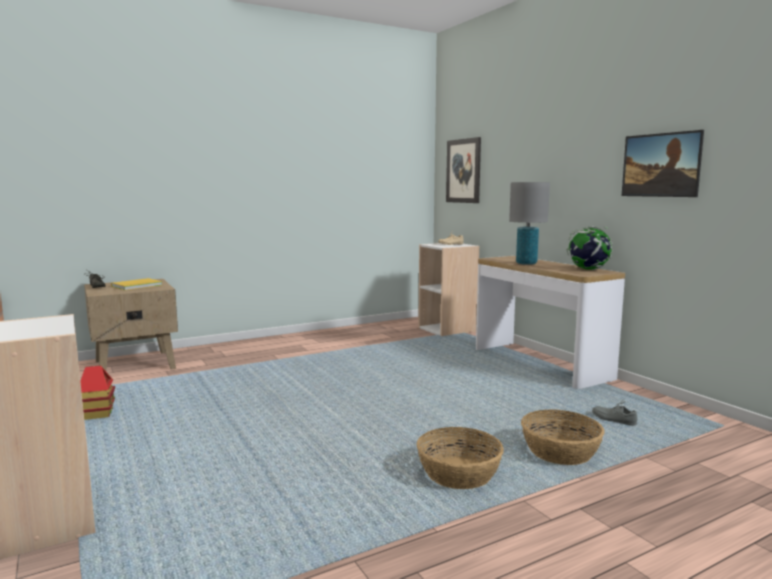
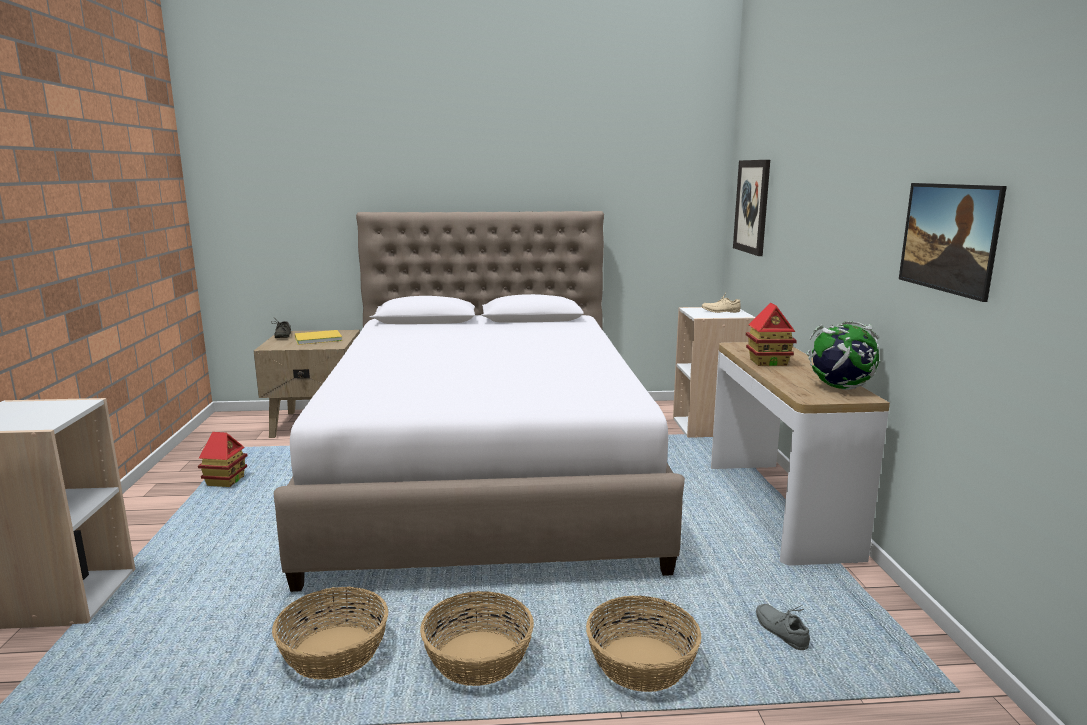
camera: 25 degrees right, 5 degrees up
(325, 373) = (486, 471): none -> white bed
(351, 496) = (333, 652): none -> basket
(526, 263) = (768, 362): grey table lamp -> toy house

